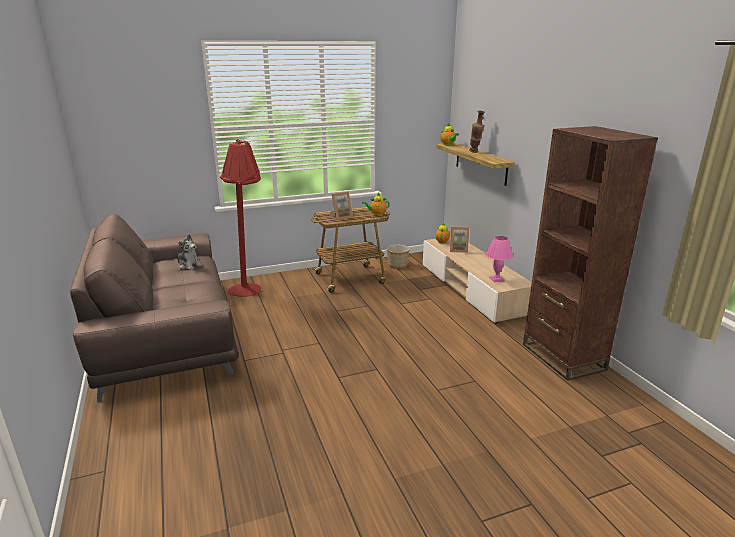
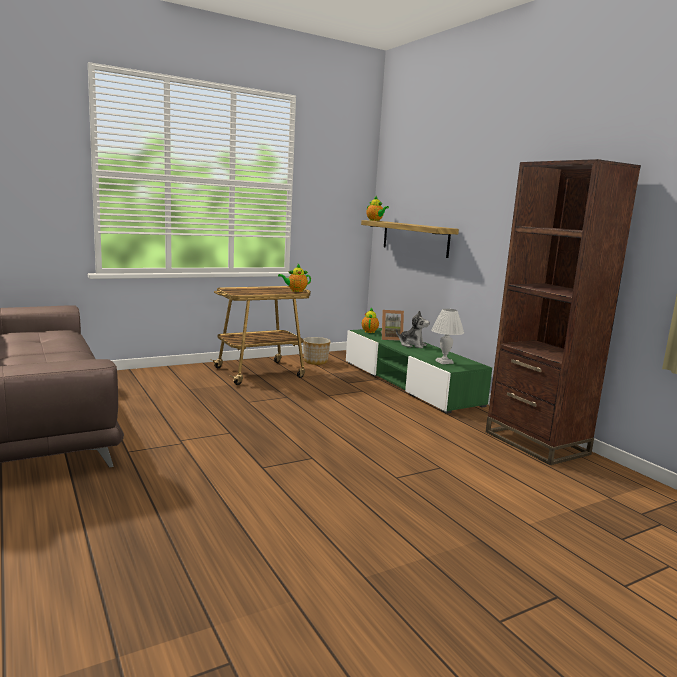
camera: 10 degrees left, 10 degrees down
(189, 265) = (50, 337): plush toy -> plush toy (412, 345)
(249, 293) = (128, 384): red floor lamp -> none
(341, 217) = (252, 292): picture frame -> none
(472, 288) = (409, 382): beige tv stand -> green tv stand
(475, 152) = (409, 224): vase -> none
(496, 279) = (444, 362): pink table lamp -> white table lamp

